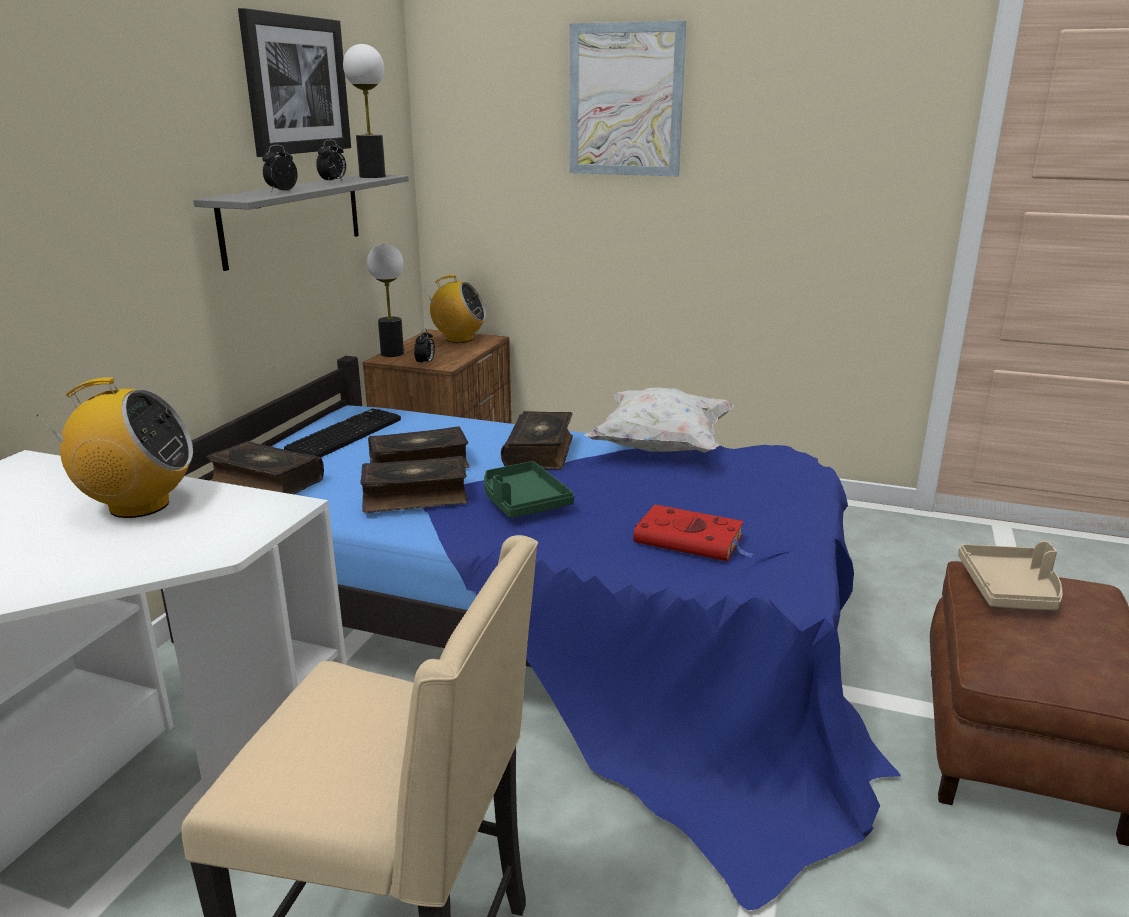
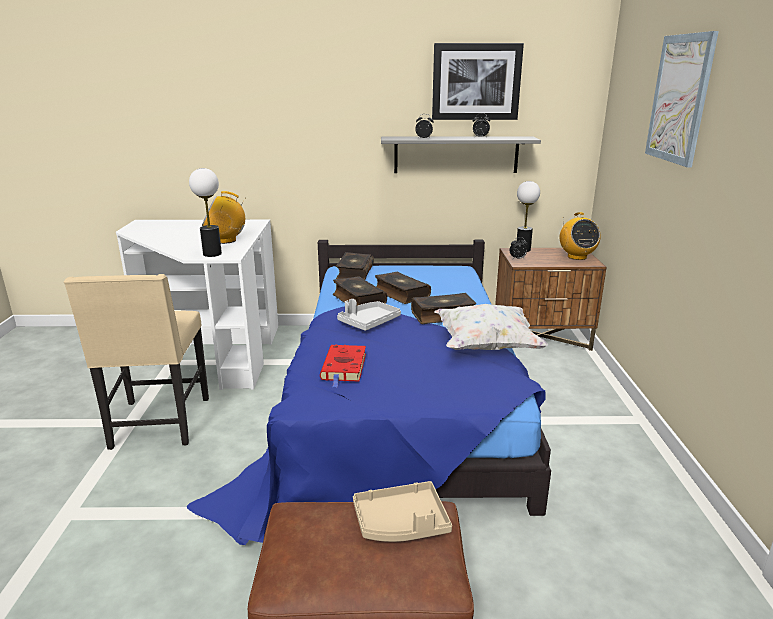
camera: 70 degrees right, 0 degrees up
(138, 506) = (226, 240): radio -> radio turned 105 degrees clockwise
(344, 435) = (422, 273): keyboard -> none
(372, 176) = (517, 138): table lamp -> table lamp (212, 254)
(523, 502) = (369, 322): green tray -> grey tray

